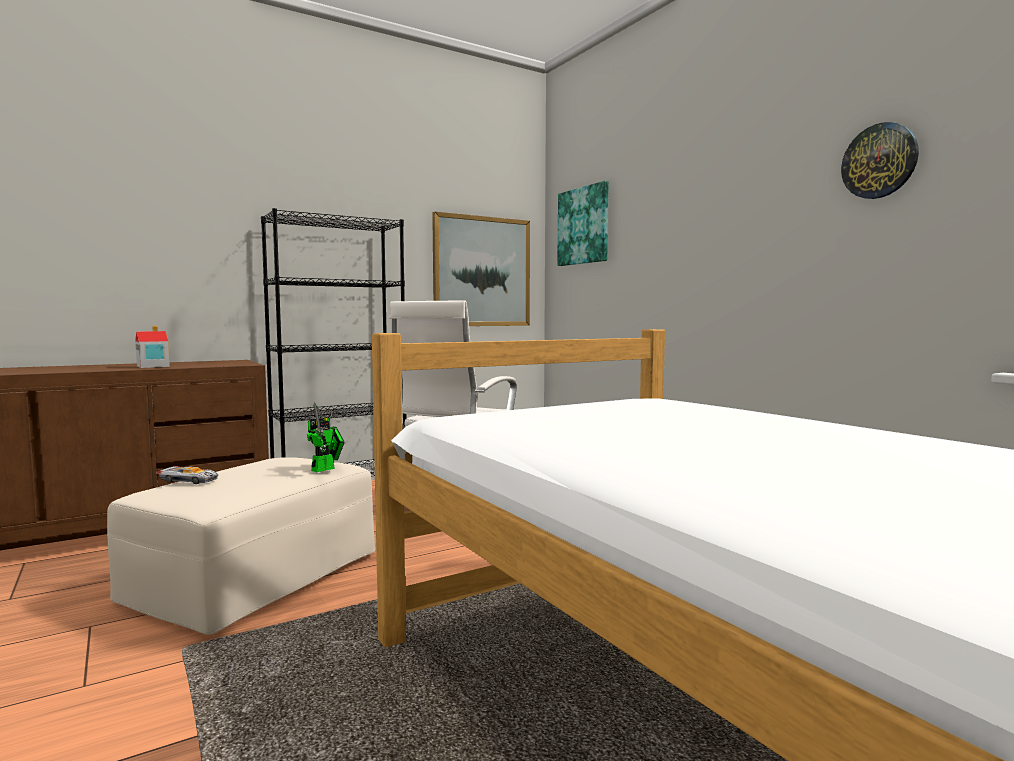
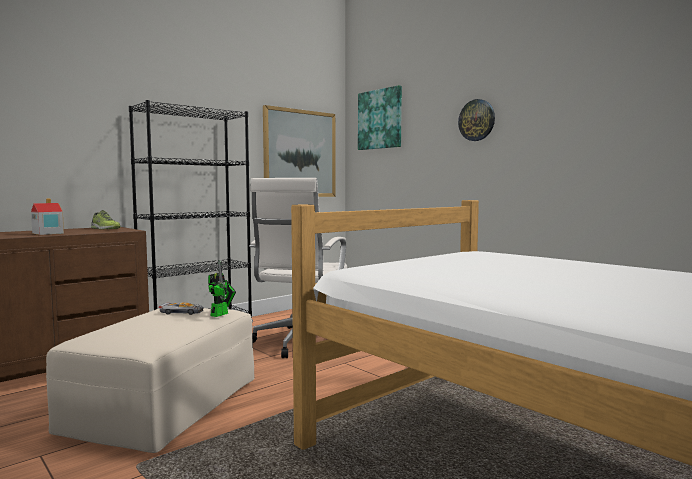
camera: 10 degrees left, 0 degrees up
(189, 480) = (113, 328): toy car -> toy car (182, 312)
(225, 362) = (104, 229): none -> shoe
(879, 161) = (616, 81): wall clock -> wall clock (476, 120)

